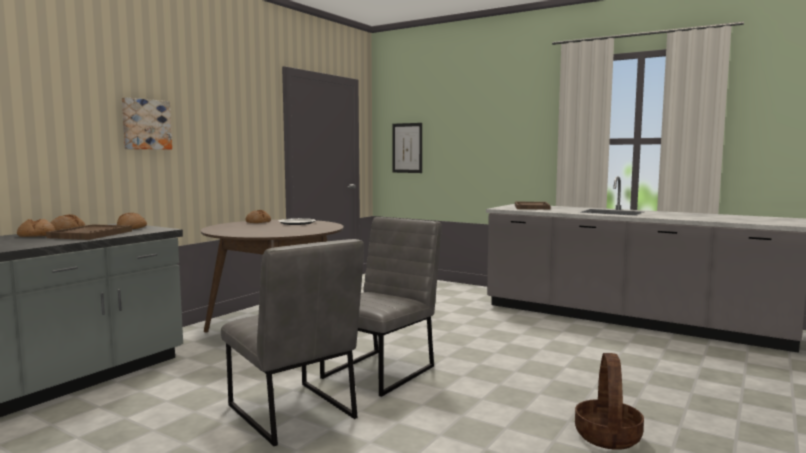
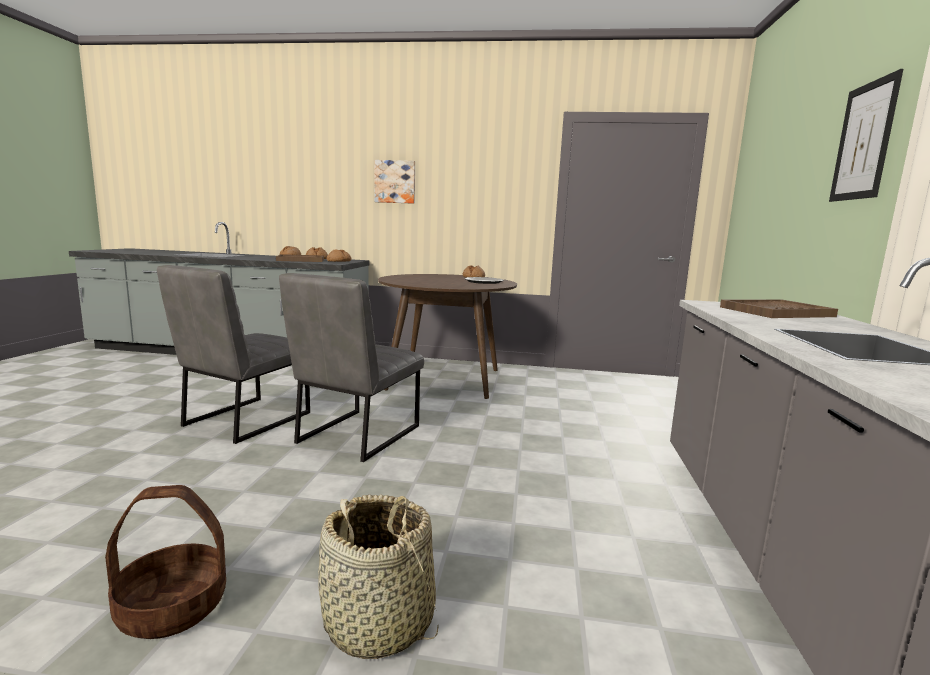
camera: 65 degrees right, 5 degrees up
(381, 371) = (356, 435): grey chair -> grey chair turned 105 degrees clockwise
(407, 148) = (753, 208): picture -> picture (863, 141)
(624, 387) = (379, 623): none -> basket

